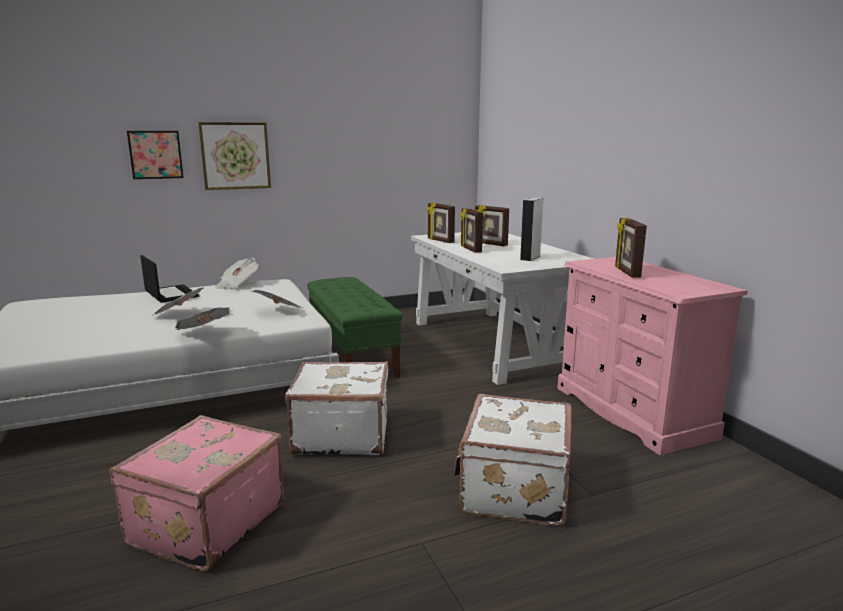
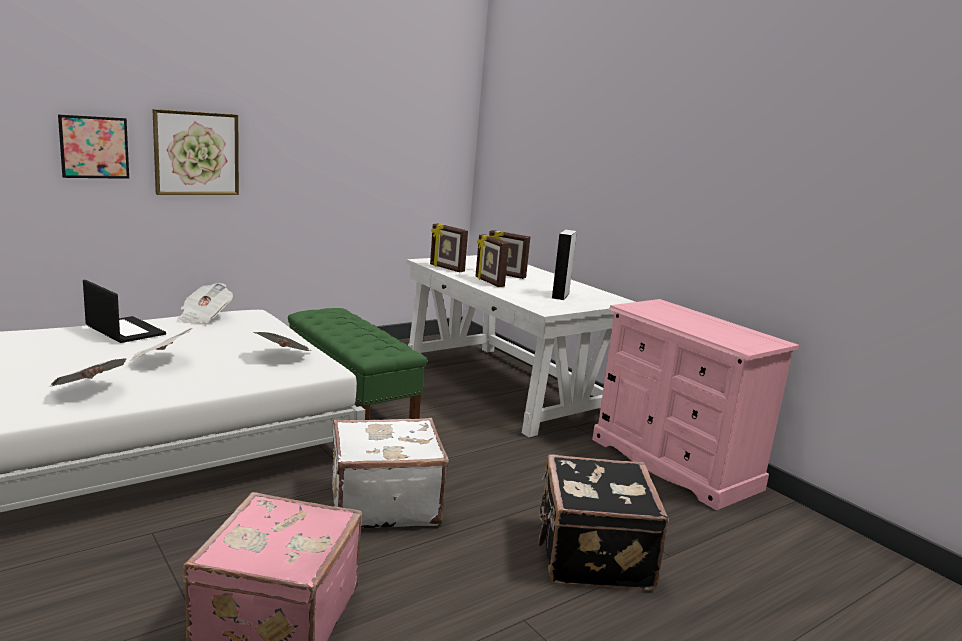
camera: 15 degrees left, 0 degrees up
(204, 333) = (210, 387): newspaper -> newspaper (89, 390)
(513, 489) = (591, 555): white suitcase -> black suitcase
(626, 272) = (678, 321): picture frame -> none

